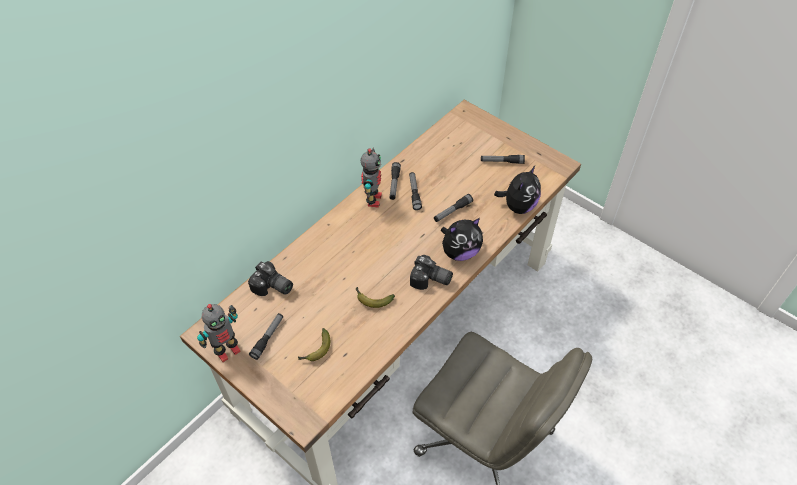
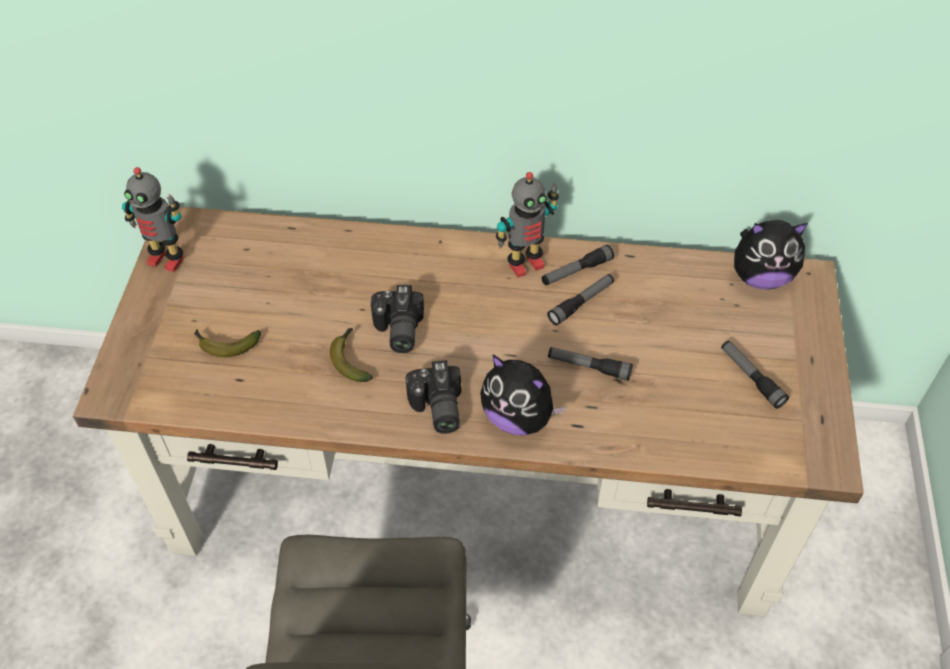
camera: 55 degrees right, 0 degrees up
(268, 338) = (211, 286): flashlight -> none
(272, 287) = (291, 246): camera -> camera (397, 331)
(518, 206) = (678, 447): plush toy -> plush toy (760, 277)

